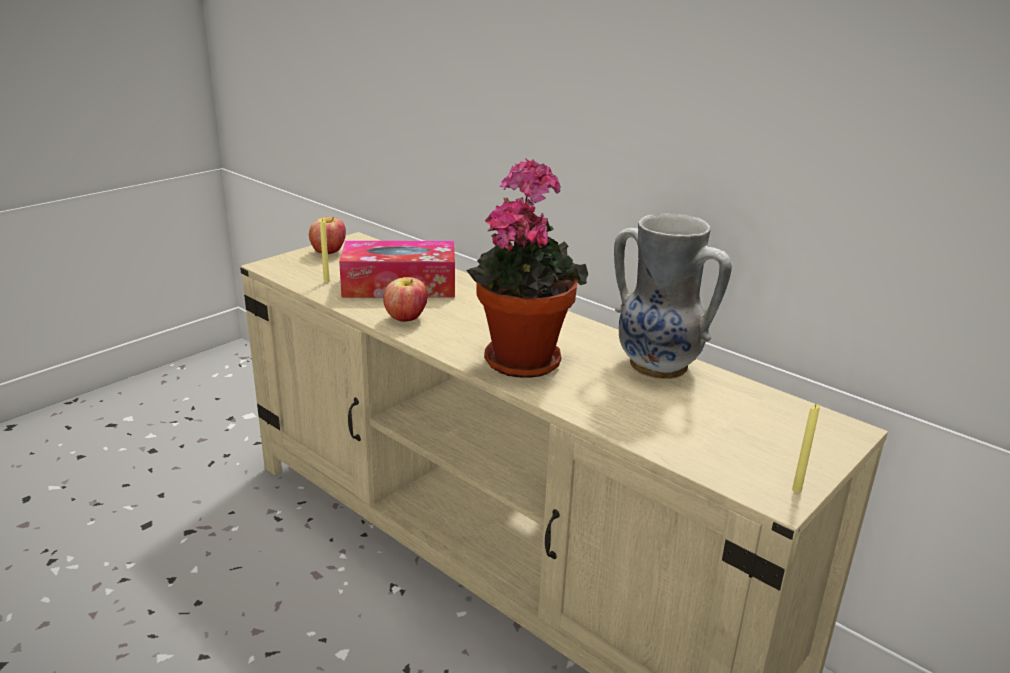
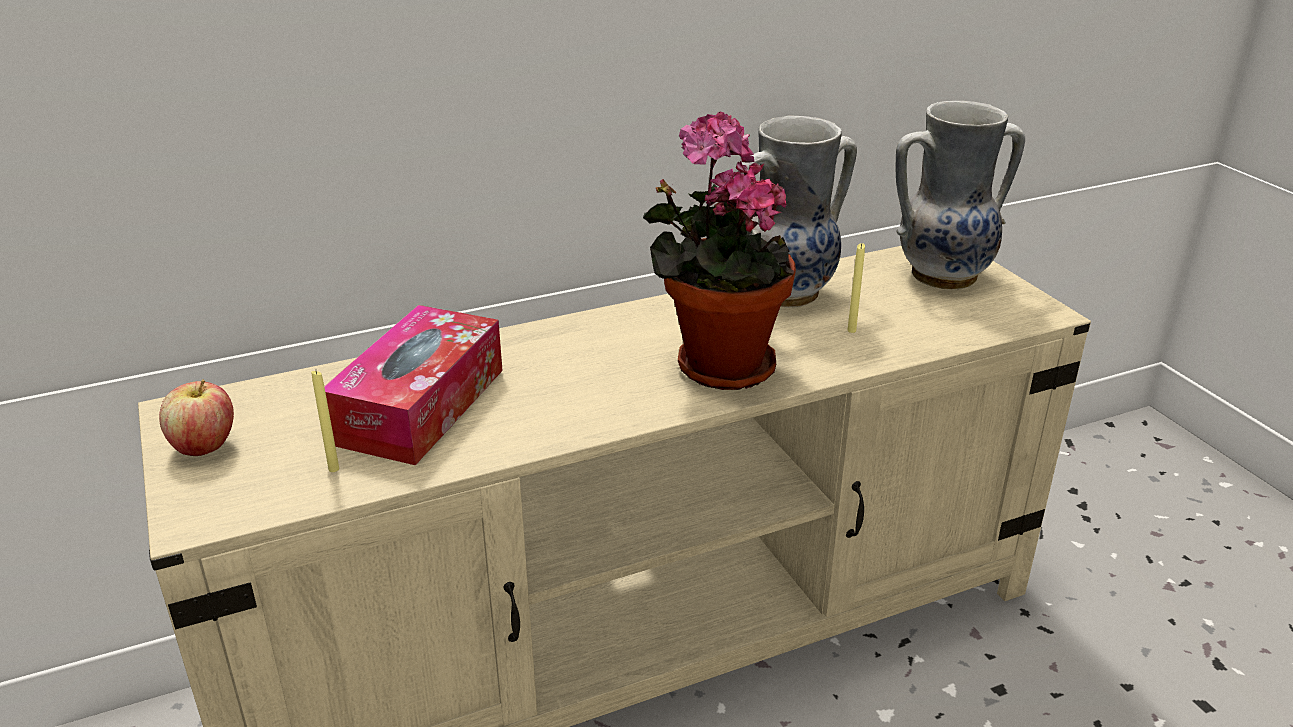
camera: 65 degrees left, 5 degrees up
(406, 318) = (542, 422): apple -> none
(786, 433) = (942, 275): none -> vase
(796, 490) = (1035, 301): yellow candle -> yellow candle (851, 330)

